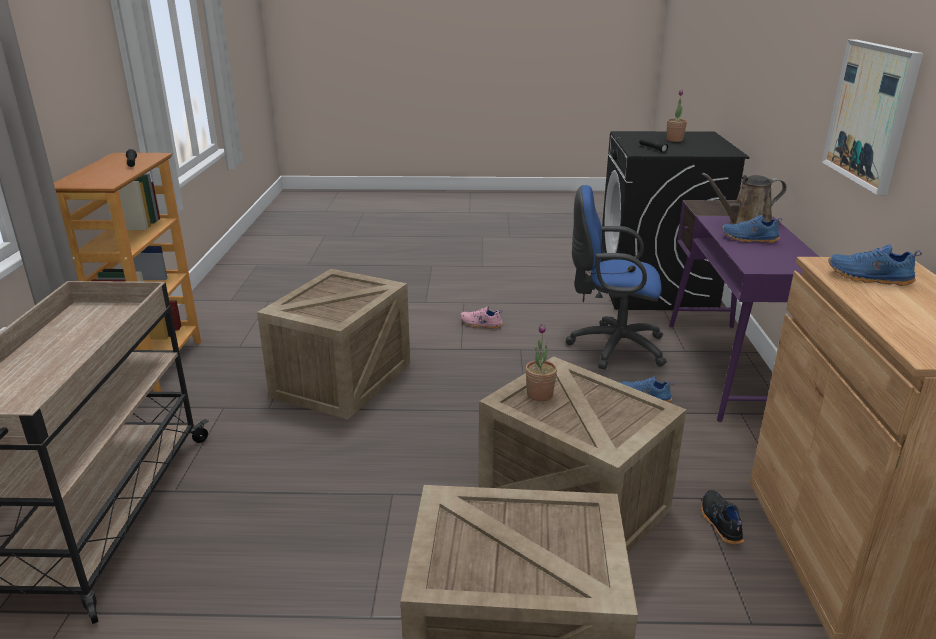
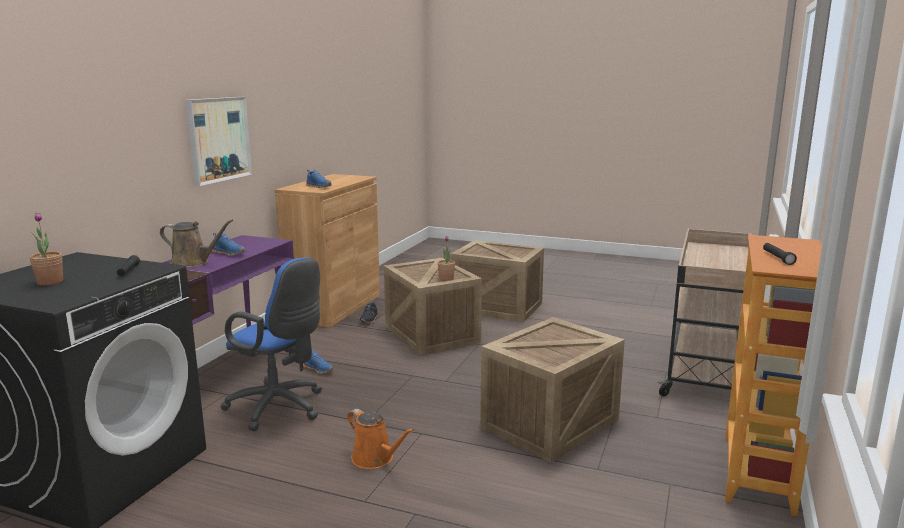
camera: 160 degrees left, 10 degrees down
(481, 324) = (375, 459): pink shoe -> orange watering can

